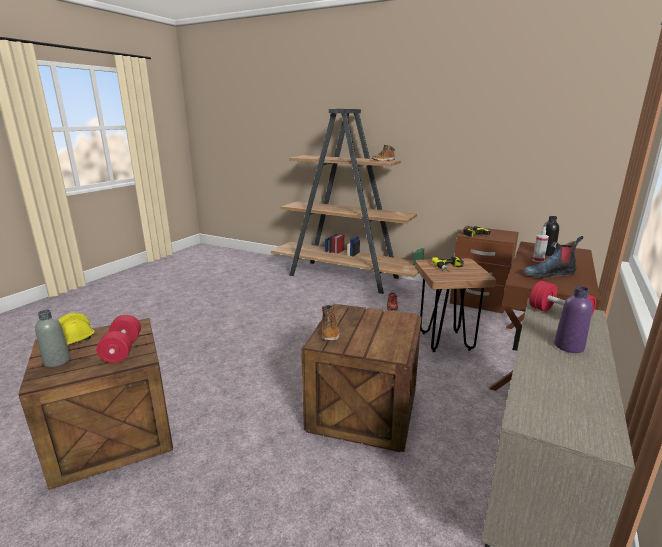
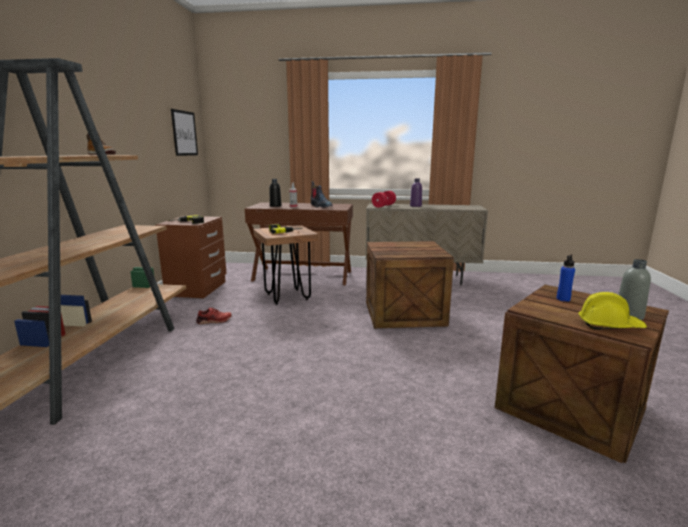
camera: 110 degrees left, 5 degrees down
(122, 350) = (563, 299): red dumbbell -> blue bottle
(330, 332) = (424, 254): boot -> none
(569, 143) = (184, 133): none -> picture

